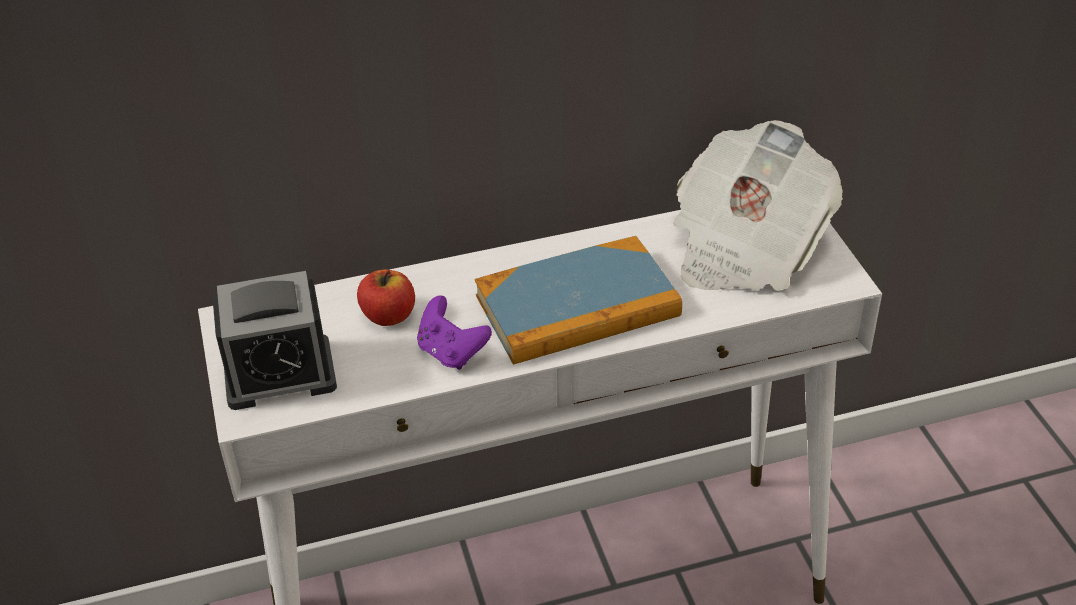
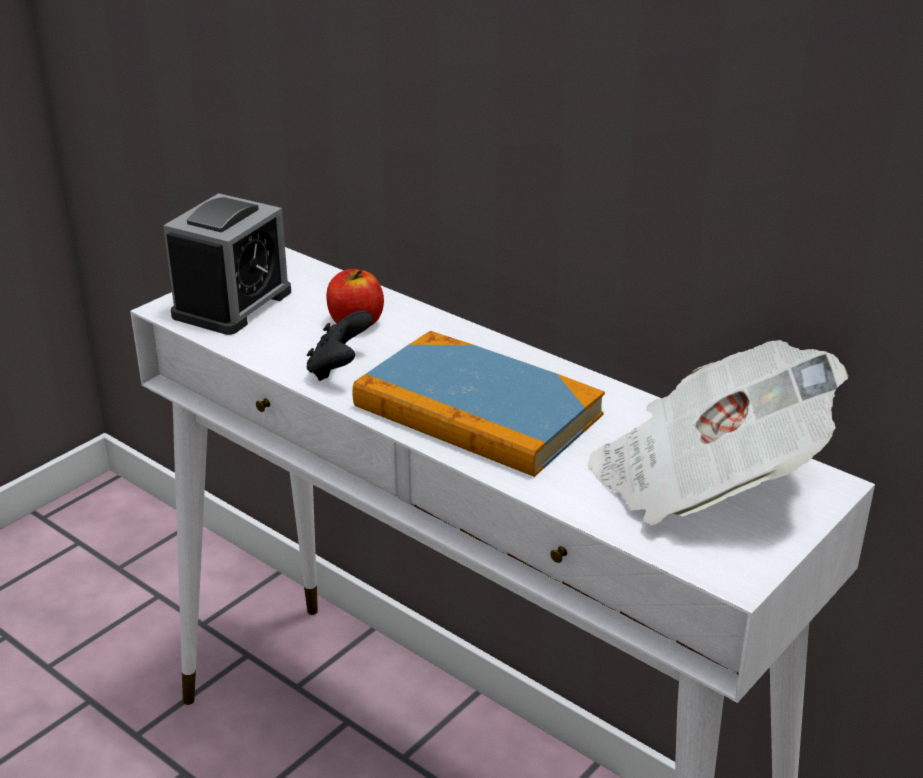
camera: 55 degrees right, 10 degrees down
(280, 374) = (232, 304): alarm clock -> alarm clock turned 105 degrees counterclockwise
(451, 352) = (339, 369): purple game controller -> black game controller

